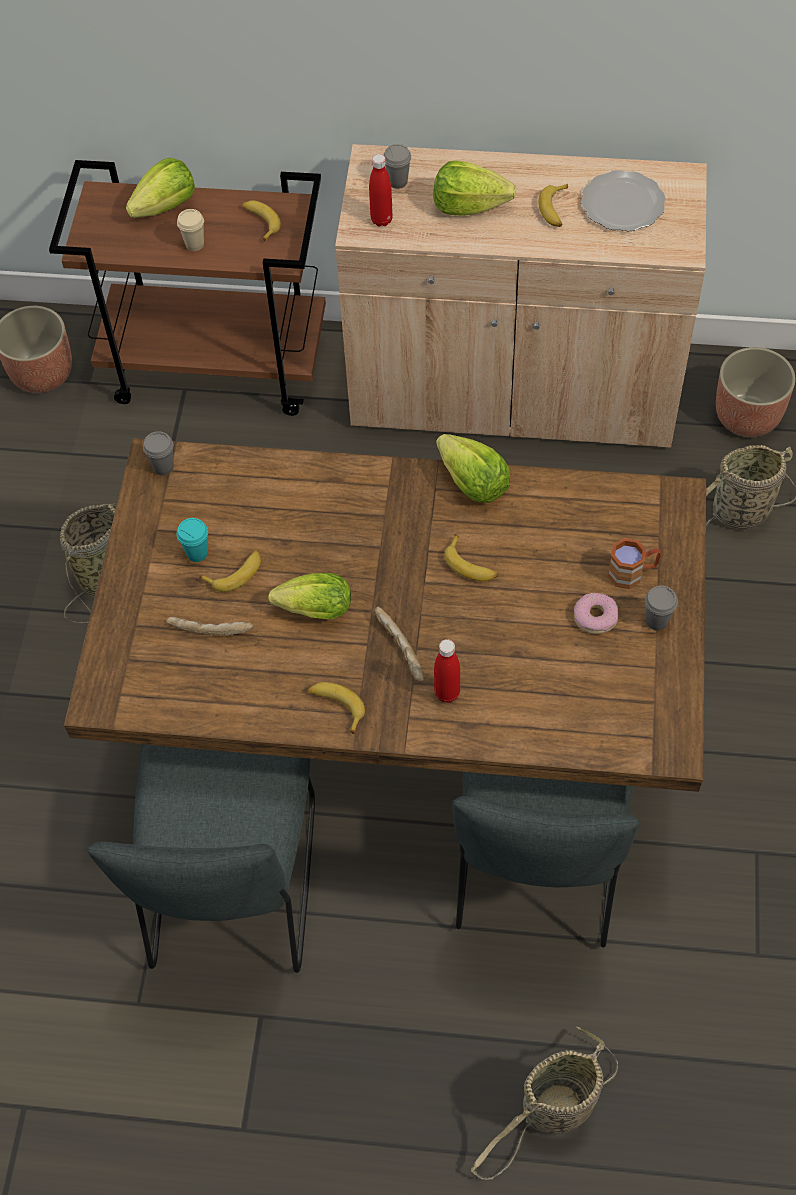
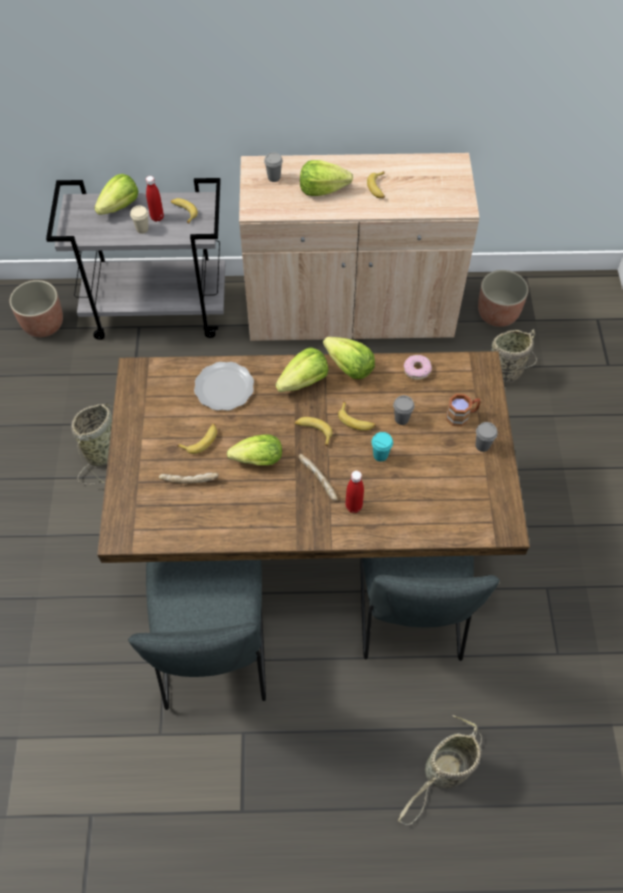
camera: 10 degrees left, 0 degrees up
(163, 467) = (142, 375): grey cup -> grey cup (401, 419)
(197, 553) = (173, 429): turquoise cup -> turquoise cup (380, 455)
(218, 365) = (159, 309): brown cart -> grey cart
(336, 707) = (281, 523): banana -> banana (313, 431)
(381, 220) = (267, 202): red bottle -> red bottle (157, 217)
(401, 499) = (304, 381): none -> lettuce
(595, 617) = (442, 447): donut -> donut (417, 370)
(623, 203) = (421, 181): plate -> plate (225, 387)

